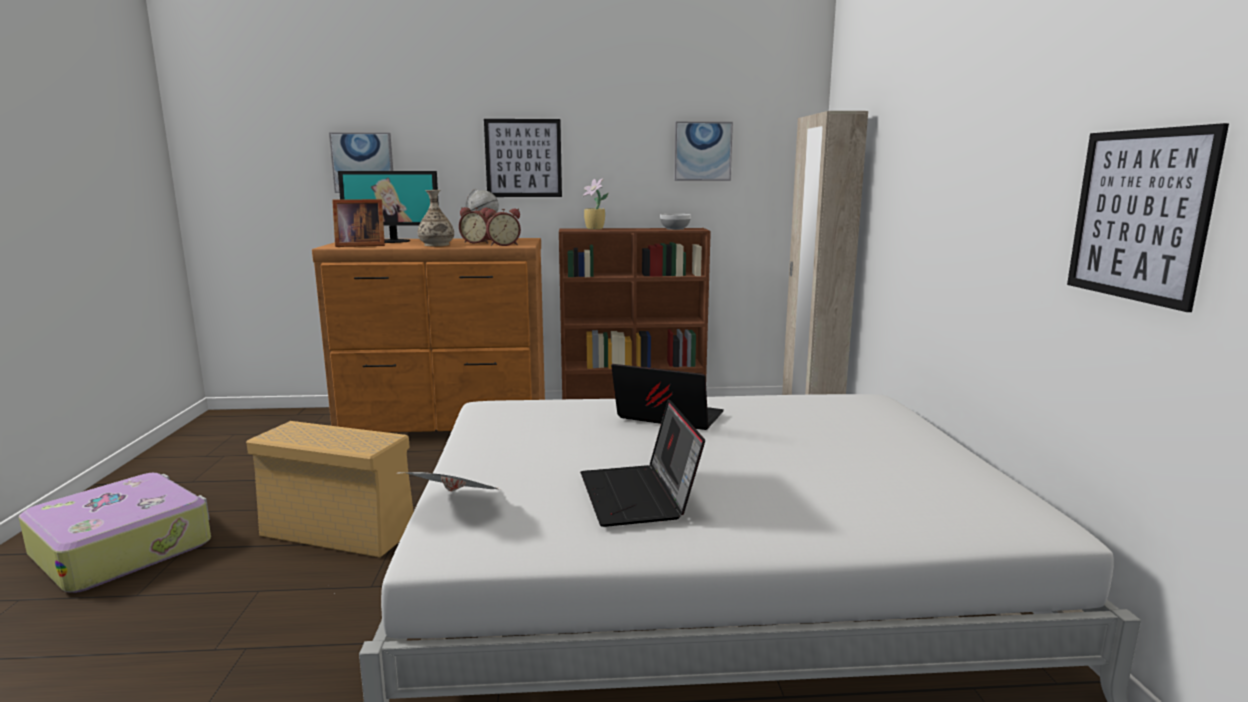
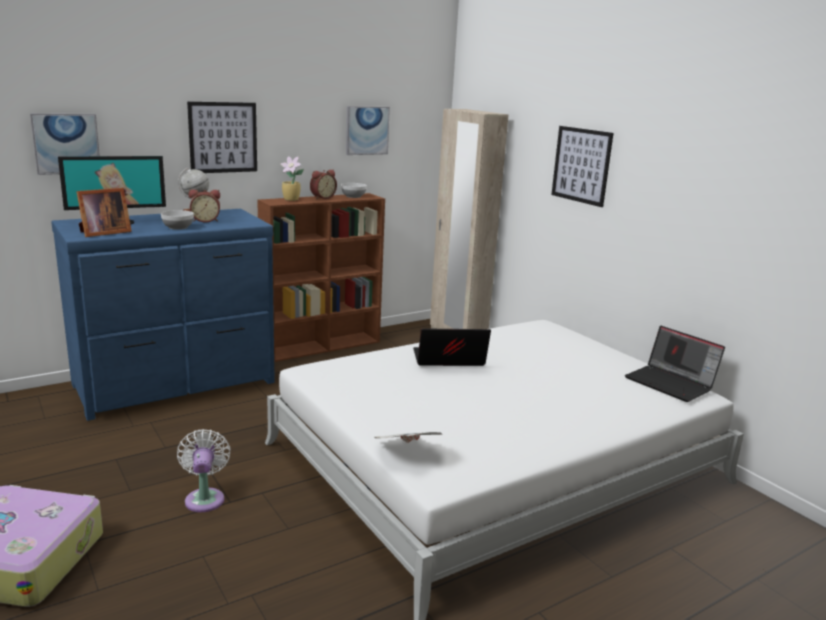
camera: 30 degrees left, 5 degrees up
(335, 532) = (205, 498): beige storage box -> white fan
(436, 245) = (178, 227): vase -> bowl
(446, 422) = (176, 384): brown dresser -> blue dresser
(503, 245) = (238, 223): alarm clock -> alarm clock (322, 197)
(639, 496) = (503, 420): laptop -> laptop (671, 383)
(1138, 215) = (737, 227): picture -> picture (581, 165)

